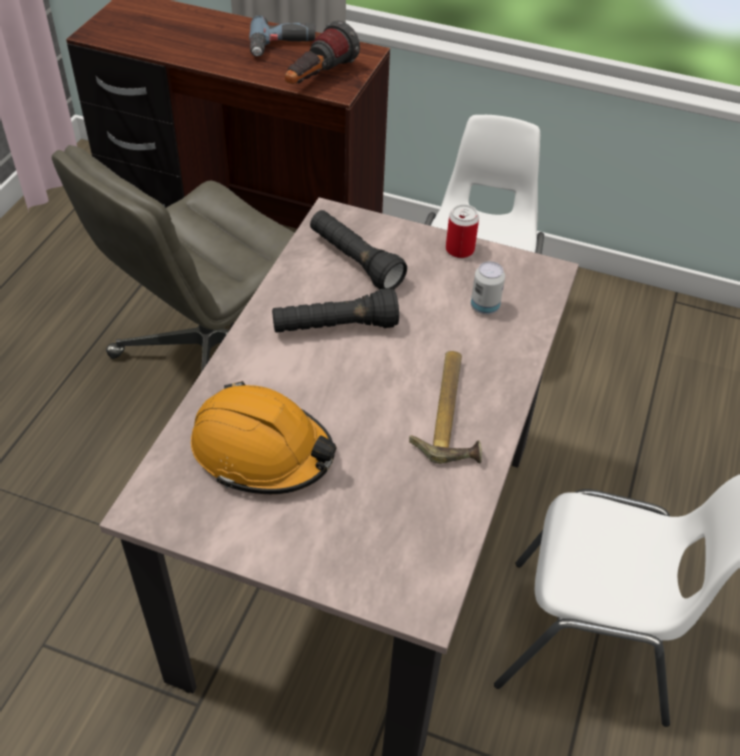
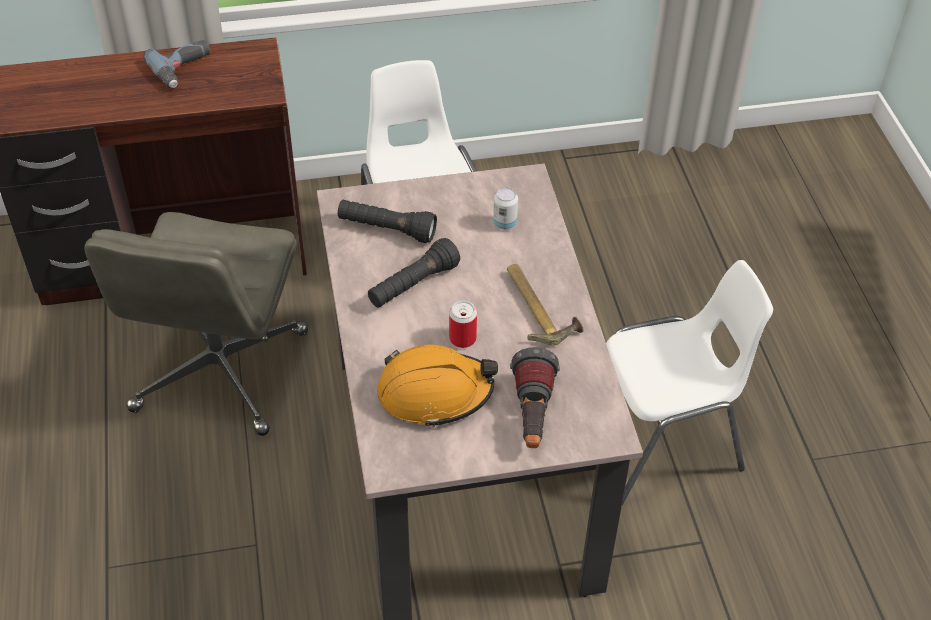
camera: 30 degrees left, 0 degrees up
(318, 78) = (241, 88): flashlight -> flashlight (532, 416)
(459, 250) = (455, 188): can -> can (462, 338)

